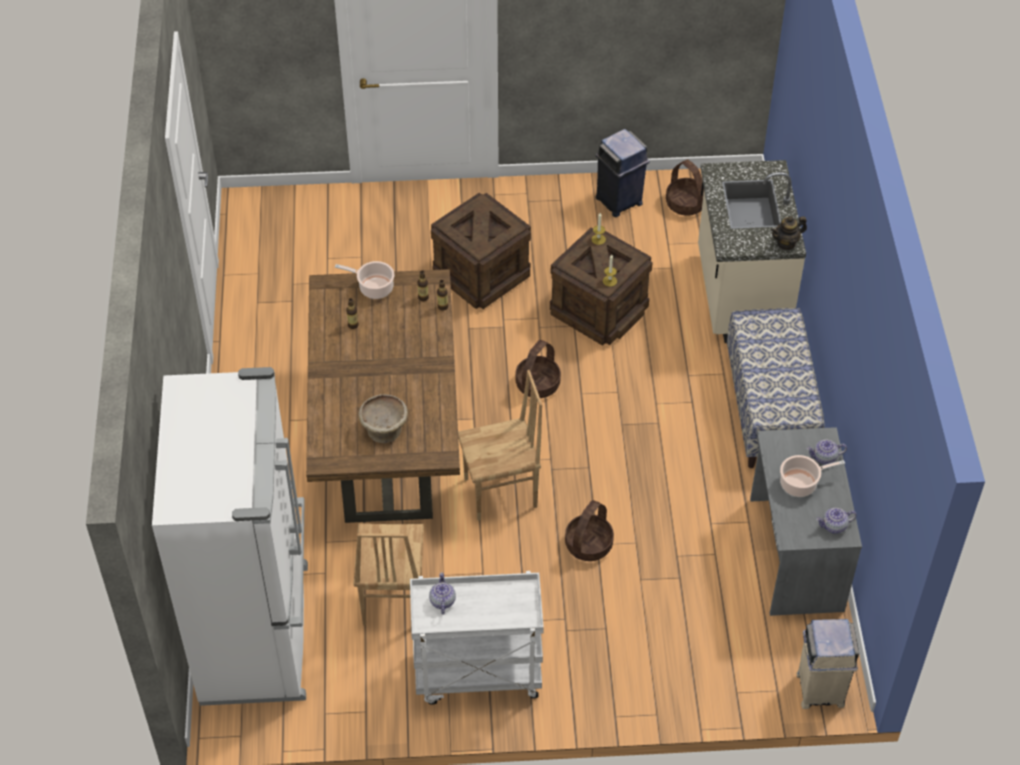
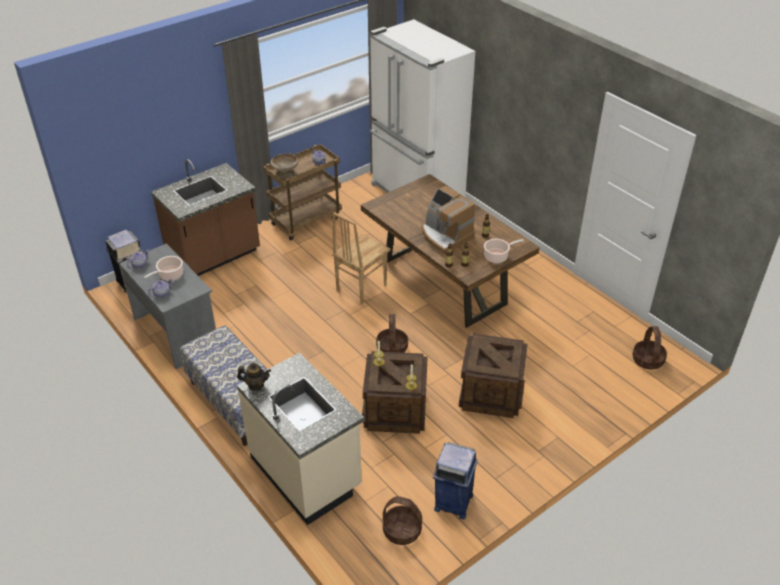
camera: 145 degrees right, 10 degrees down
(384, 428) = (414, 203): beige bowl -> beige bowl (285, 174)
(391, 599) = (371, 227): brown chair -> none
(402, 351) = (445, 236): none -> coffee machine
(477, 675) = (306, 220): white cart -> brown cart
(588, 544) = (295, 287): basket -> basket (648, 360)
(669, 673) = (214, 257): none -> brown counter
(786, 243) = (255, 385): teapot -> teapot turned 60 degrees clockwise

